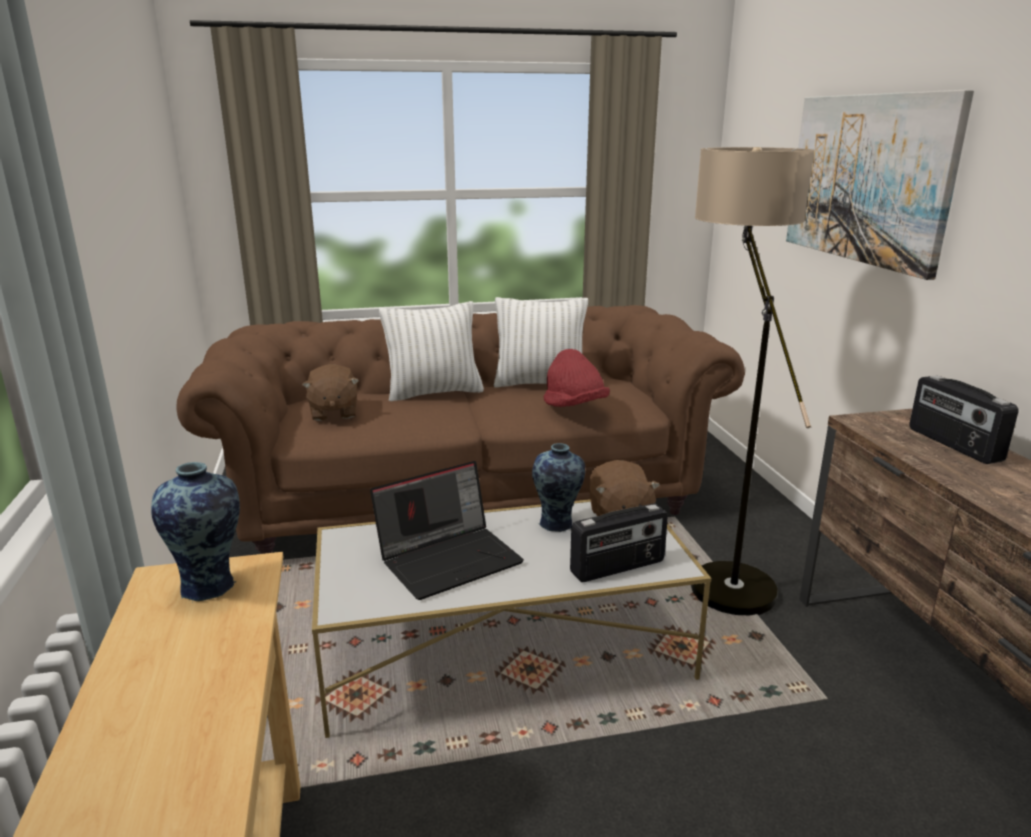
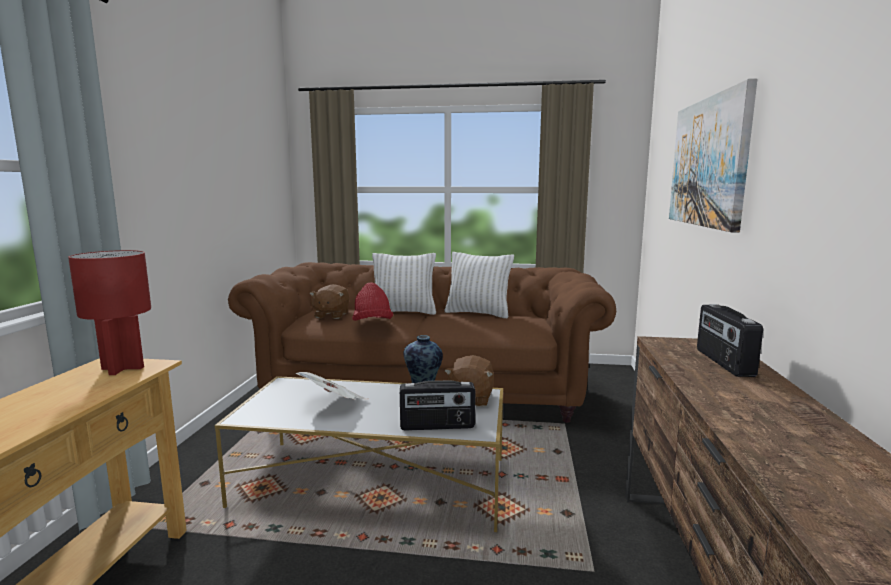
camera: 20 degrees right, 10 degrees down
(210, 585) = (123, 368): vase -> red table lamp
(450, 558) = (333, 403): laptop -> newspaper
(574, 407) = (485, 327): red hat -> red hat (372, 323)
(720, 572) = (573, 465): floor lamp -> none

